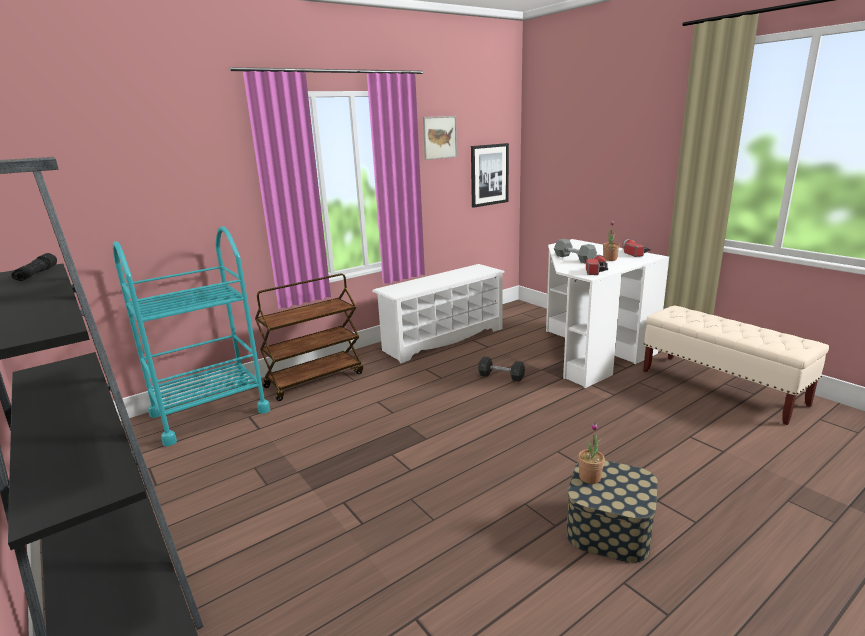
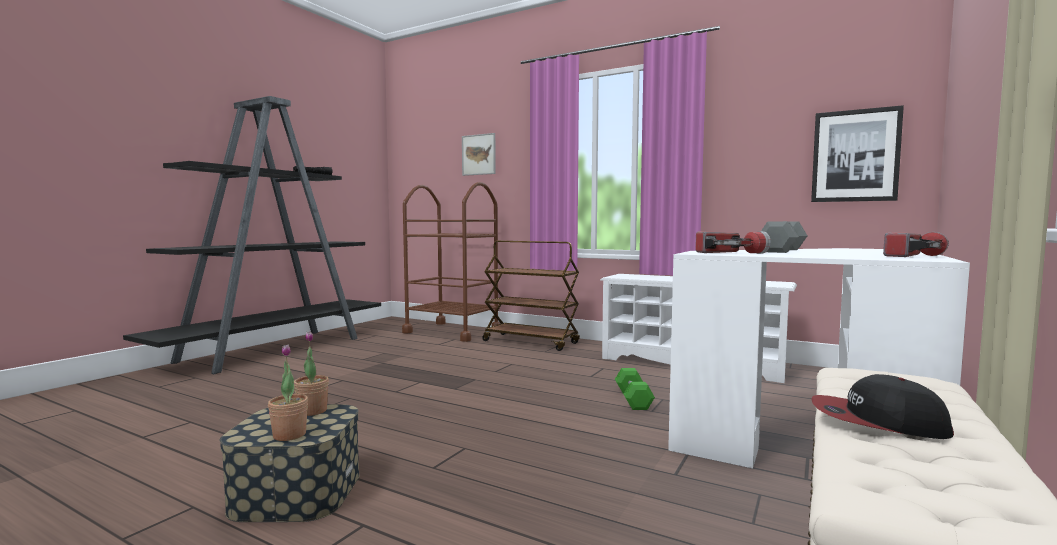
camera: 65 degrees right, 15 degrees down
(210, 413) = (452, 331): turquoise cart -> brown cart
(439, 137) = (756, 105): picture -> picture (478, 154)
(501, 376) = (633, 399): grey dumbbell -> green dumbbell
(610, 259) = (827, 254): potted plant -> potted plant (289, 435)
(731, 330) = (876, 421): none -> cap

